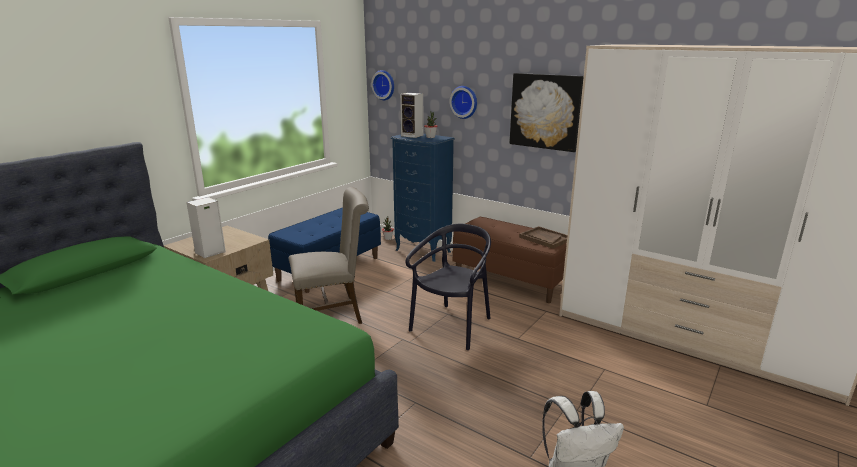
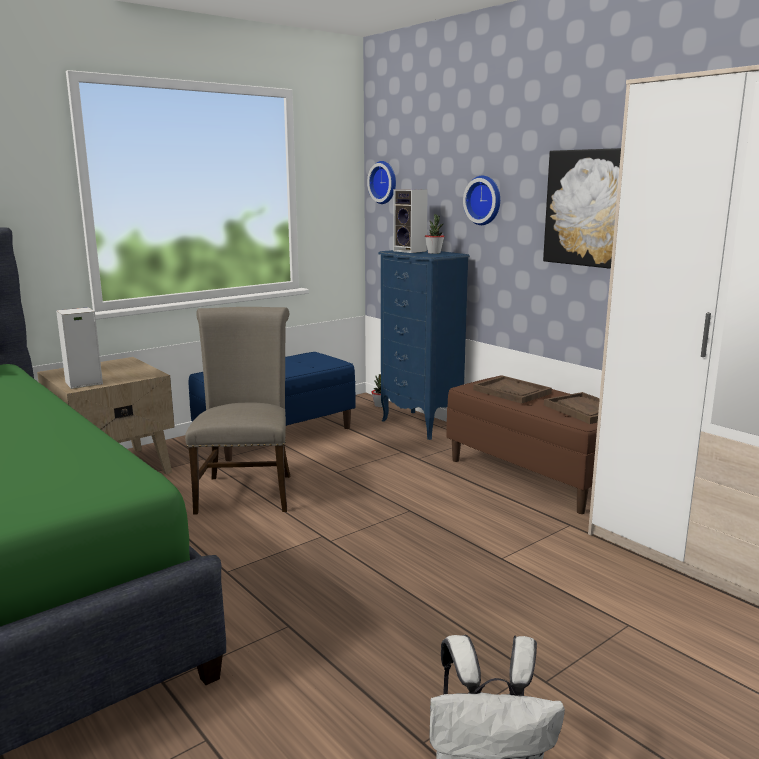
camera: 15 degrees right, 5 degrees down
(333, 313) = (246, 490): beige chair -> beige chair turned 90 degrees counterclockwise
(452, 326) = (407, 528): black chair -> none
(494, 229) = (512, 391): none -> brown tray

